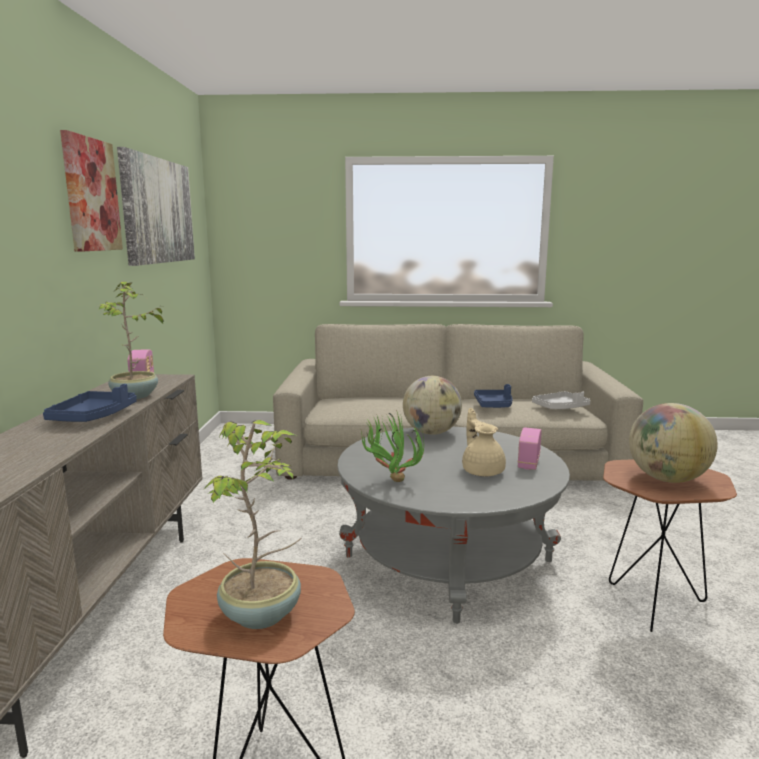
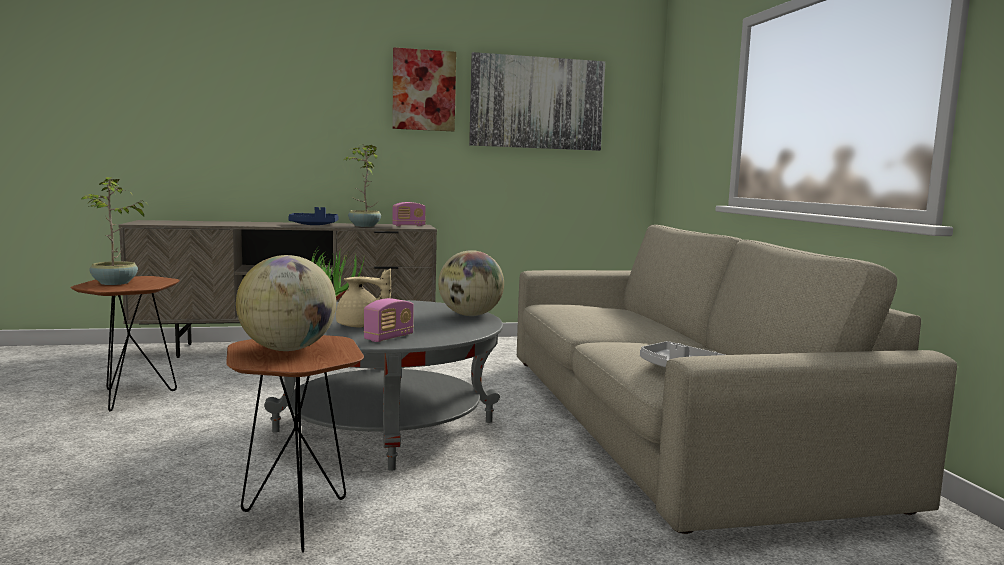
camera: 75 degrees right, 5 degrees down
(482, 470) = (361, 326): beige teapot -> beige teapot turned 45 degrees clockwise
(494, 405) = (646, 343): blue tray -> none
(528, 462) = (389, 338): radio -> radio turned 120 degrees clockwise

